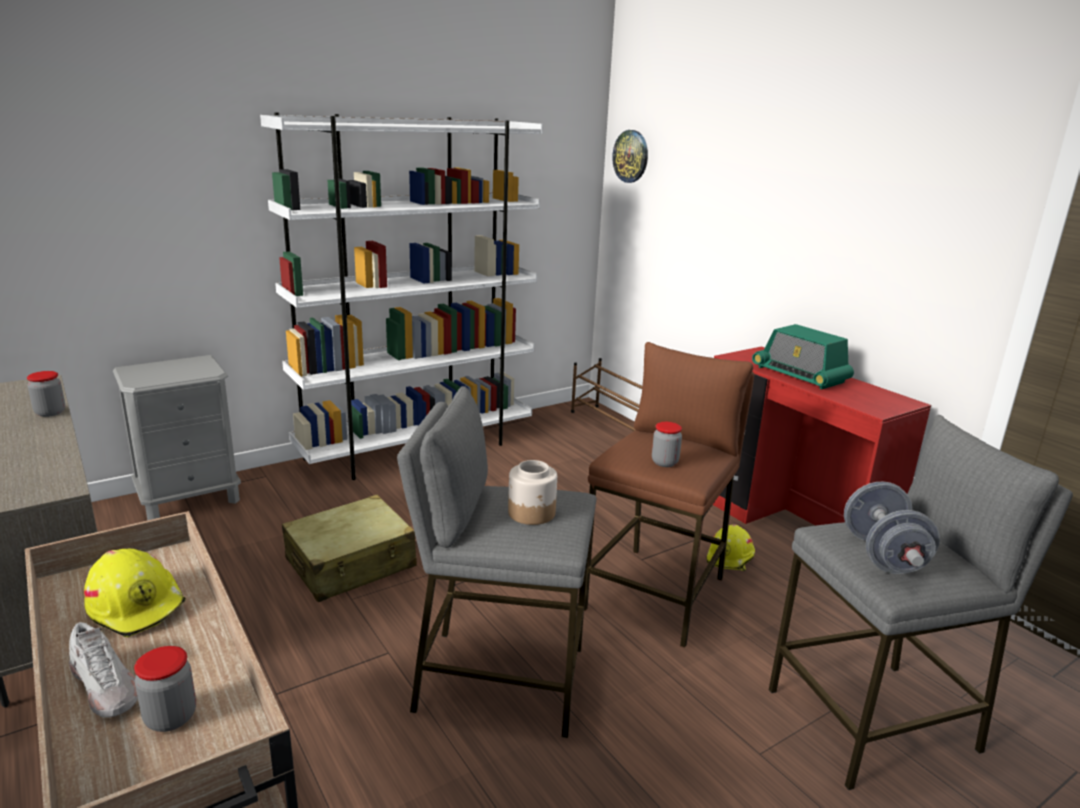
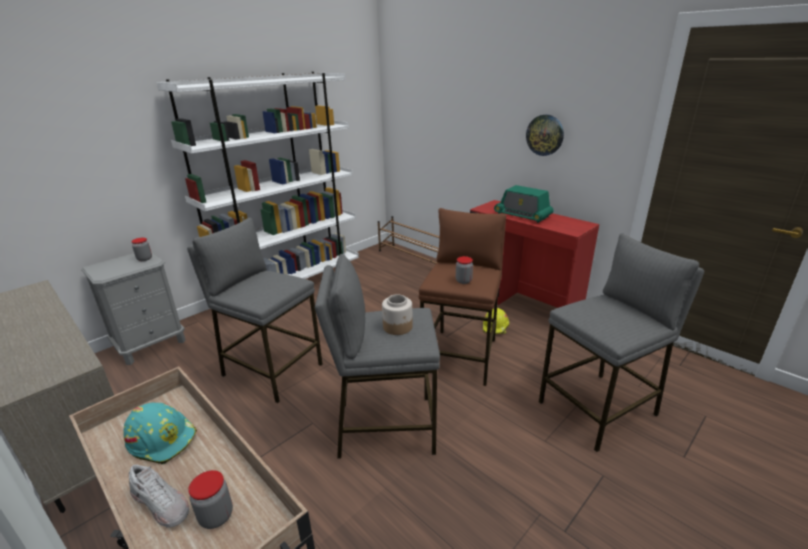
camera: 10 degrees left, 5 degrees up
(50, 412) = (50, 309): jar -> jar (144, 259)
(138, 605) = (163, 439): yellow hard hat -> turquoise hard hat
(351, 564) = (272, 370): beige suitcase -> grey stool
(631, 156) = (398, 89): wall clock -> wall clock (545, 135)
(882, 555) = (604, 319): grey dumbbell -> none

